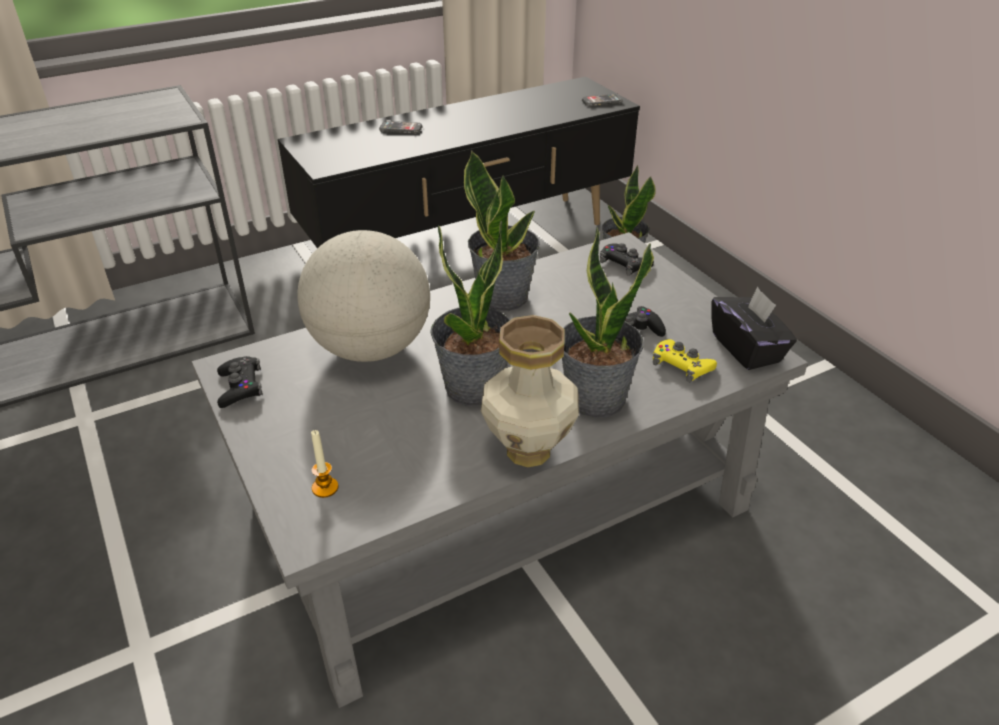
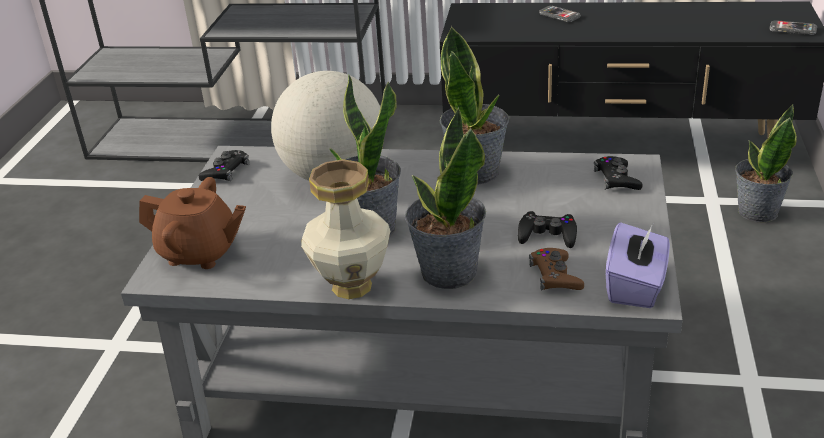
camera: 40 degrees right, 5 degrees down
(325, 488) = (200, 253): candle -> brown teapot
(681, 365) = (555, 276): yellow game controller -> brown game controller
(747, 348) = (636, 286): black tissue box -> purple tissue box

